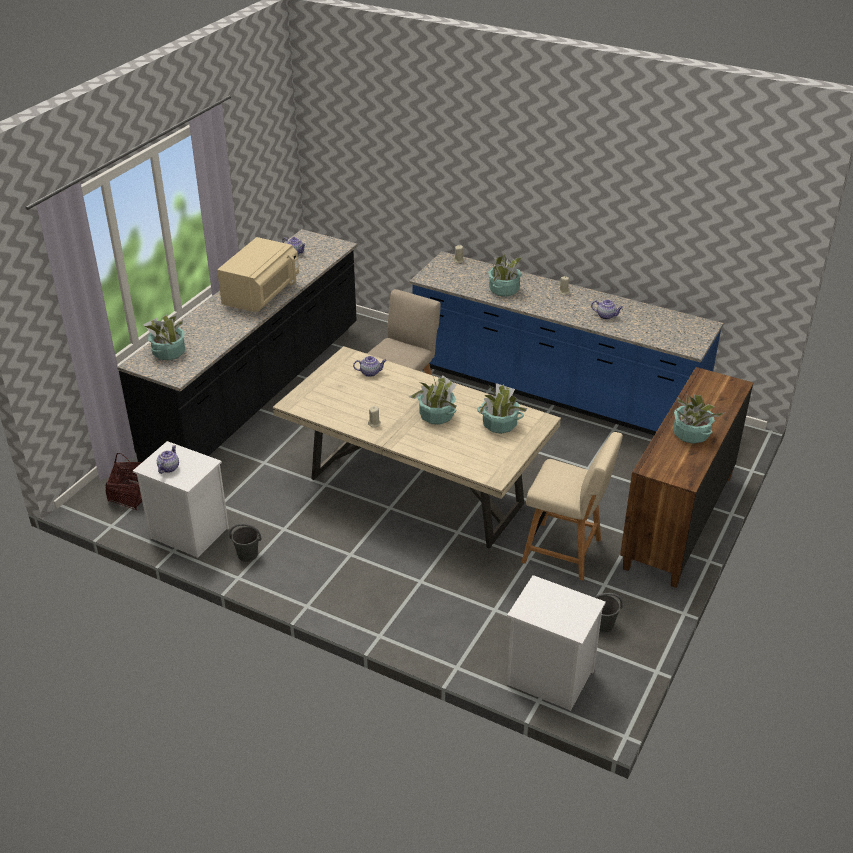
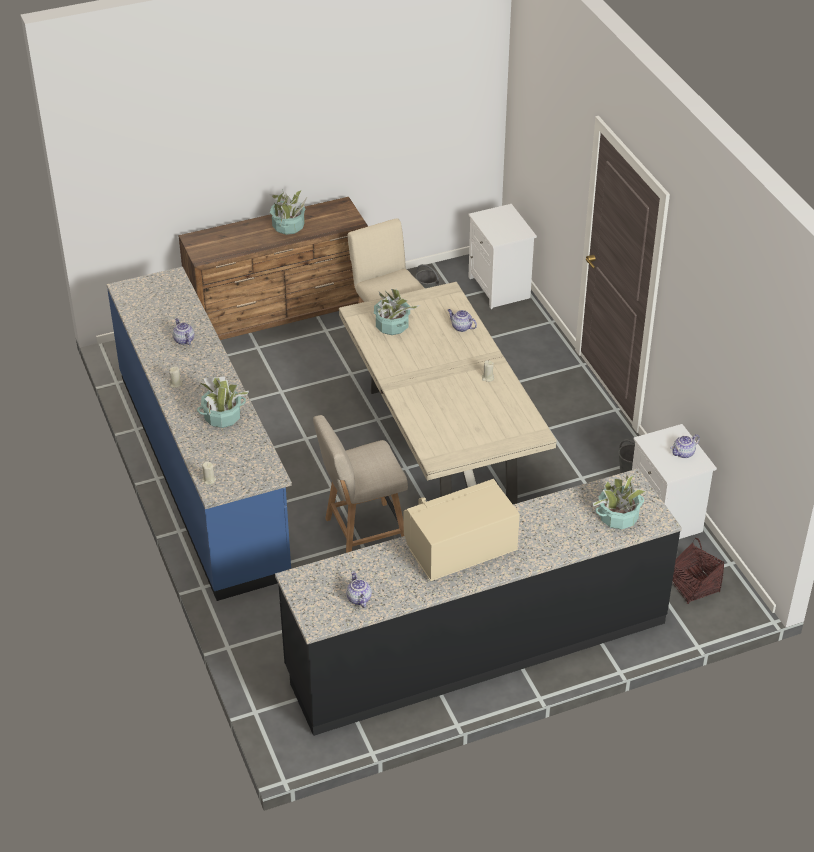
camera: 140 degrees left, 5 degrees up
(370, 372) = (436, 428): teapot -> teapot (461, 327)
(436, 415) = (430, 358): potted plant -> none

